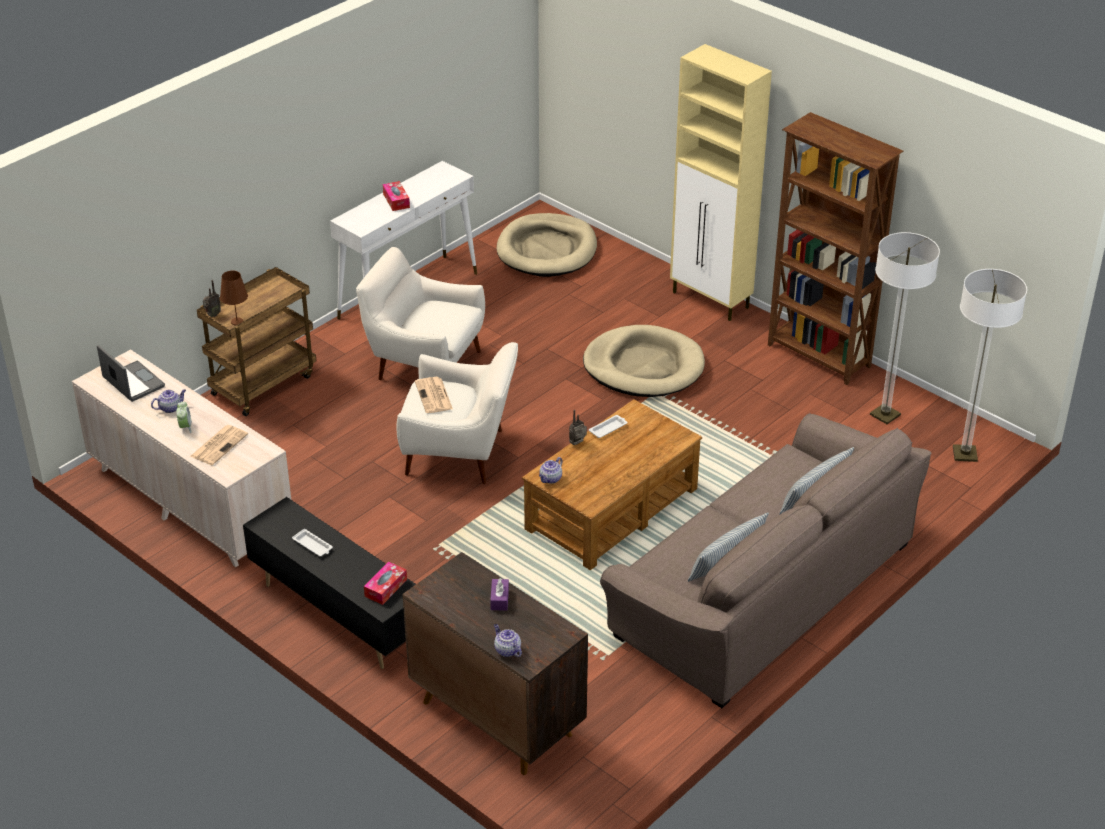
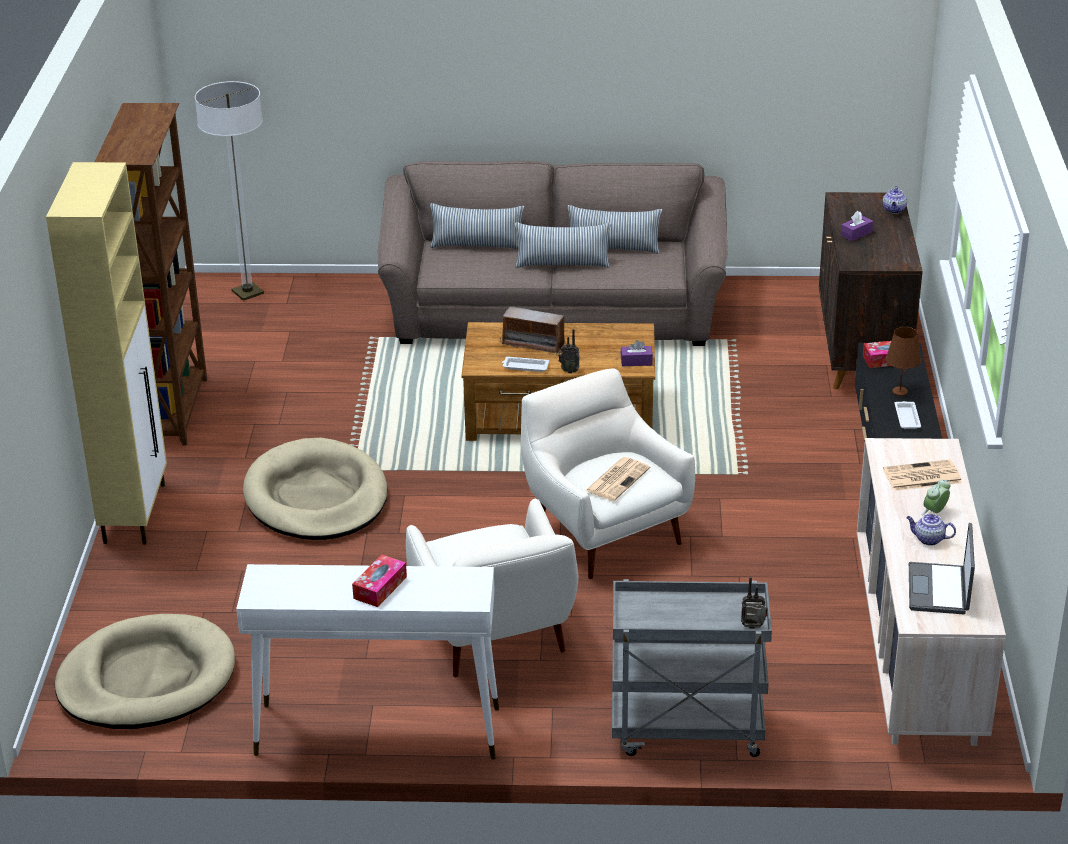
camera: 130 degrees left, 5 degrees down
(237, 321) = (737, 603): brown table lamp -> brown table lamp (899, 391)
(263, 384) = (685, 731): brown cart -> grey cart
(550, 479) = (636, 361): teapot -> purple tissue box
(633, 448) = (534, 344): none -> radio
(732, 522) = (562, 264): none -> pillow
(885, 415) = (234, 345): floor lamp -> none

